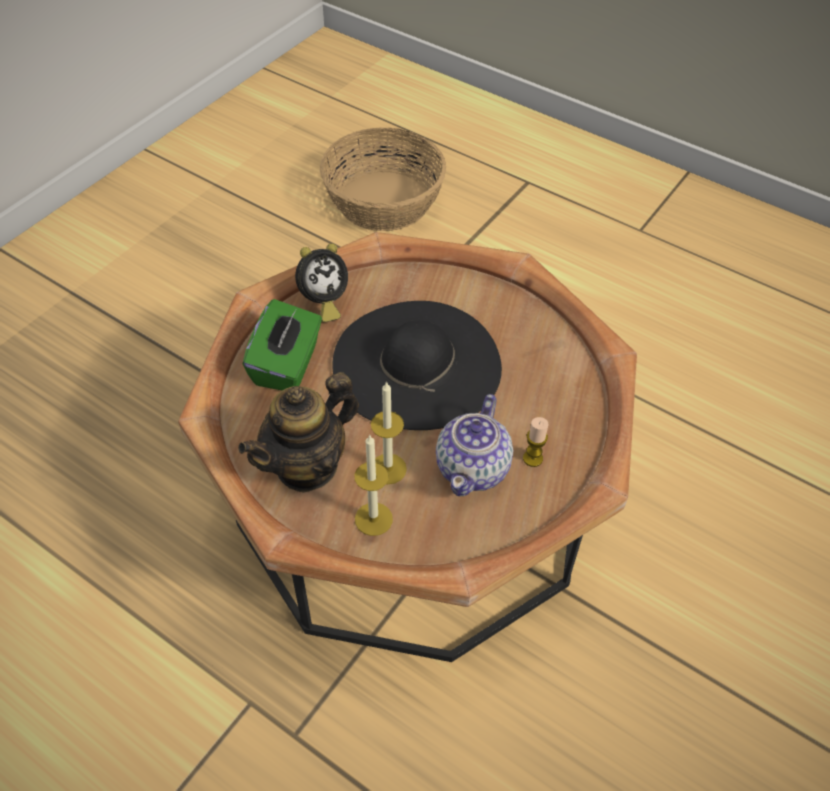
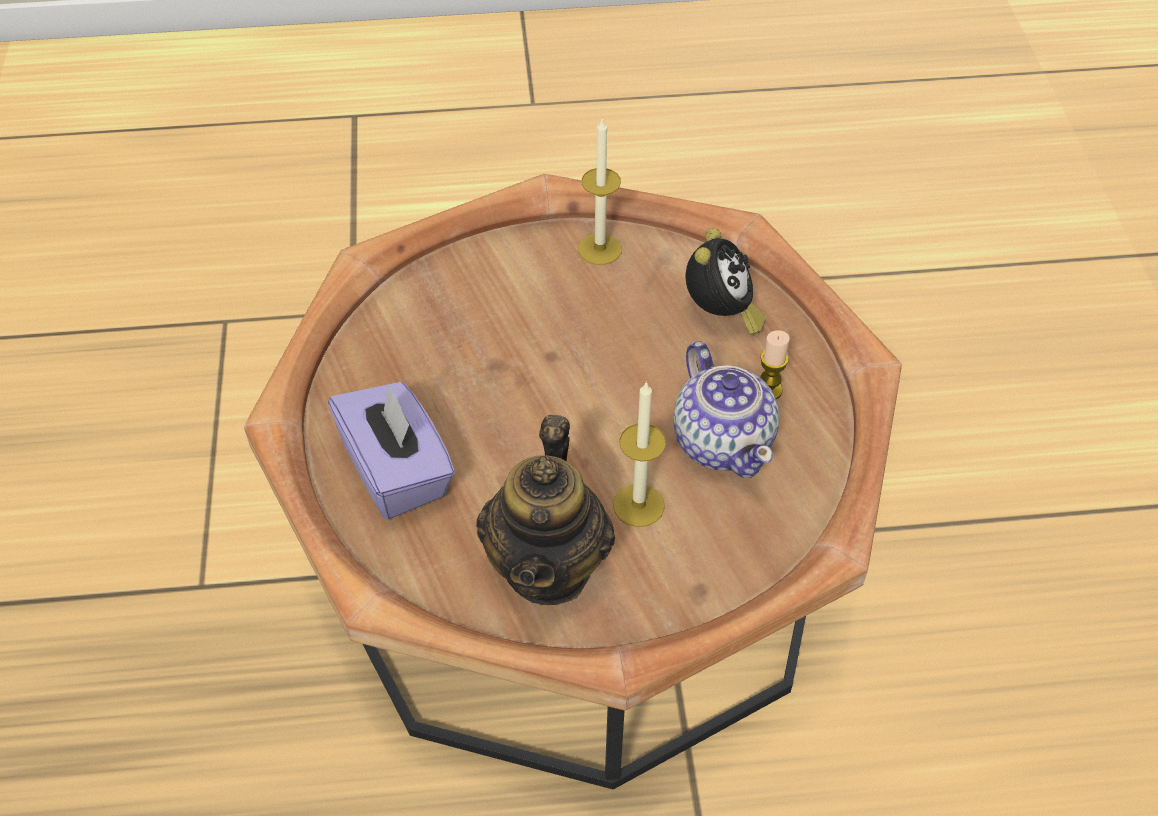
camera: 40 degrees left, 0 degrees up
(287, 365) = (397, 471): green tissue box -> purple tissue box
(323, 303) = (359, 373): alarm clock -> alarm clock (720, 314)
(373, 519) = (681, 568): candle -> candle (600, 249)
(383, 201) = (195, 235): basket -> none
(416, 364) = (545, 372): black hat -> none

